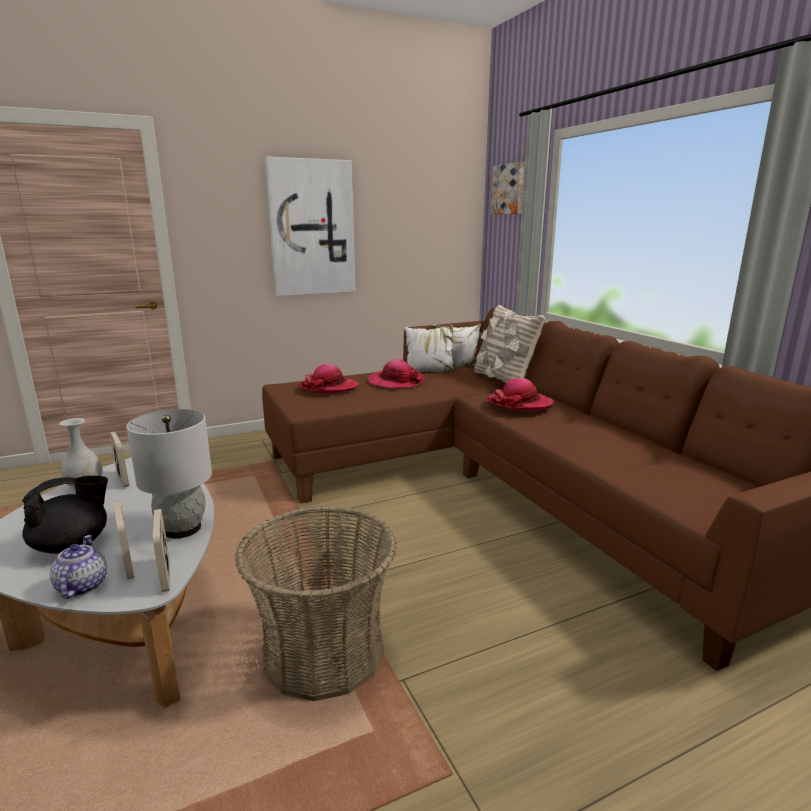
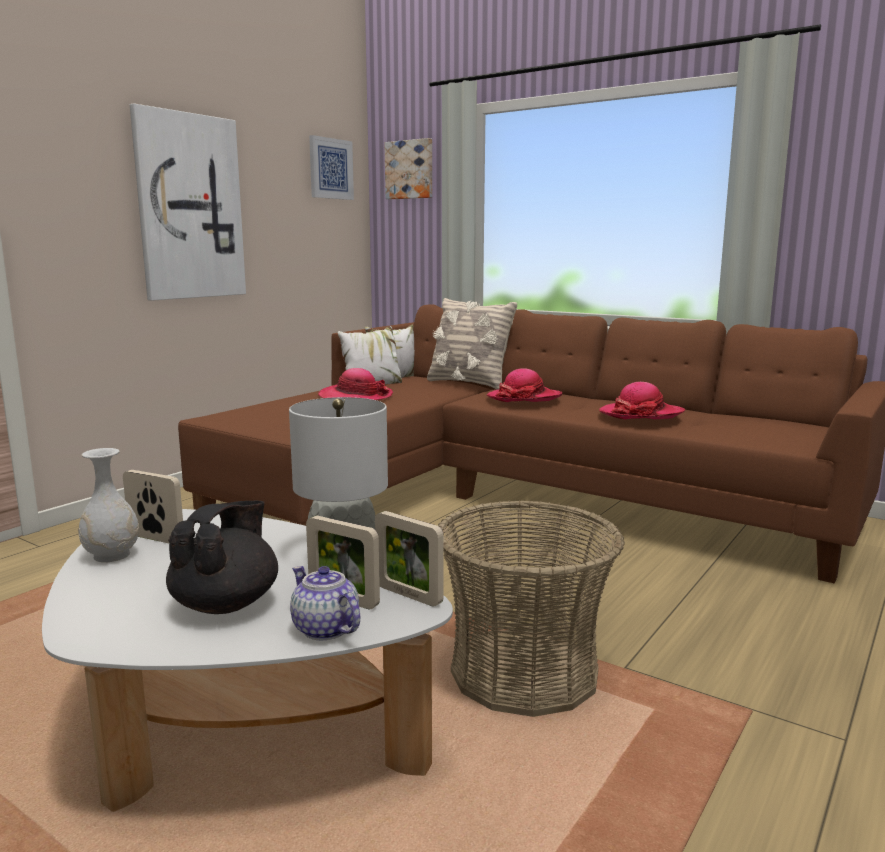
camera: 30 degrees left, 5 degrees down
(329, 387) = (285, 410): hat -> hat (641, 414)
(444, 191) = (330, 168): none -> picture

